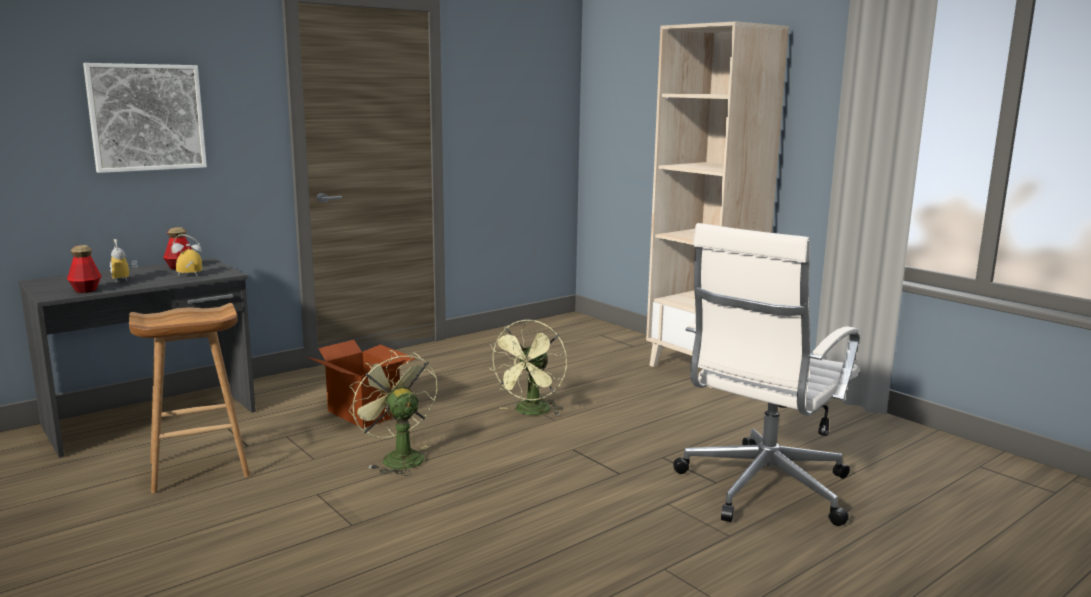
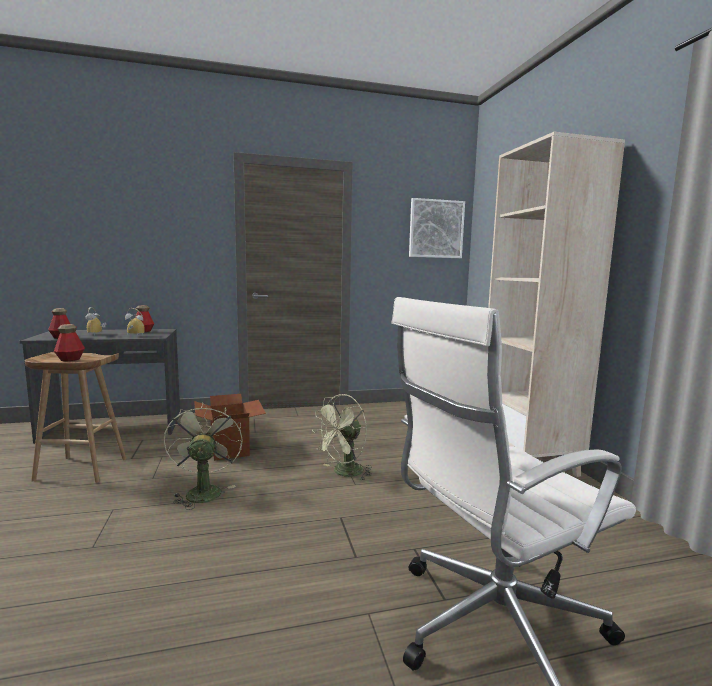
camera: 25 degrees right, 5 degrees down
(147, 117) = (137, 235): picture -> picture (436, 229)
(190, 319) = (70, 359): none -> bottle

